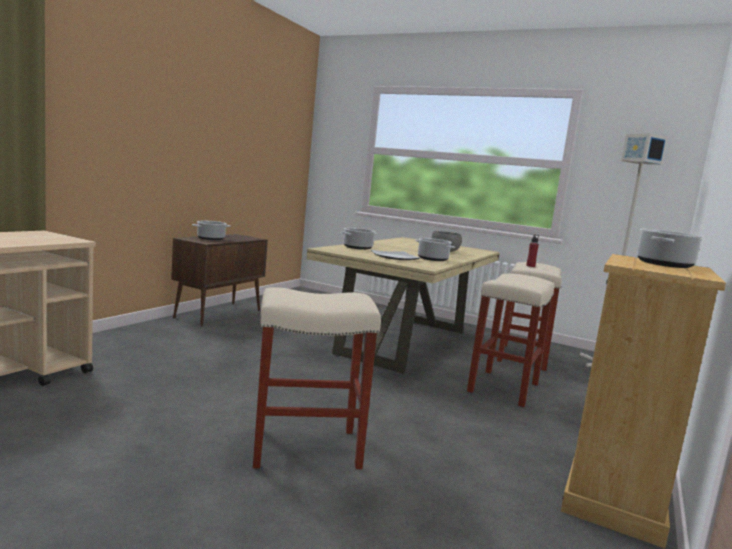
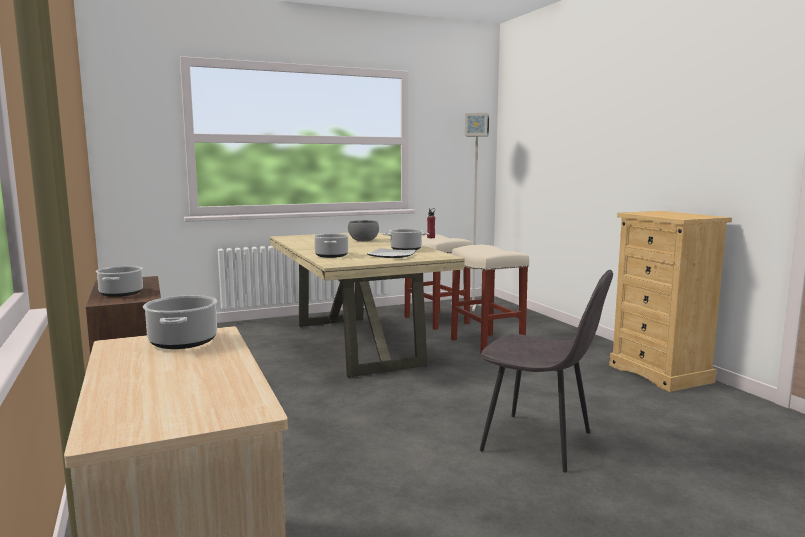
camera: 50 degrees left, 0 degrees up
(304, 448) = (540, 442): beige stool -> grey chair
(664, 264) = (663, 213): cooking pot -> cooking pot (183, 341)

